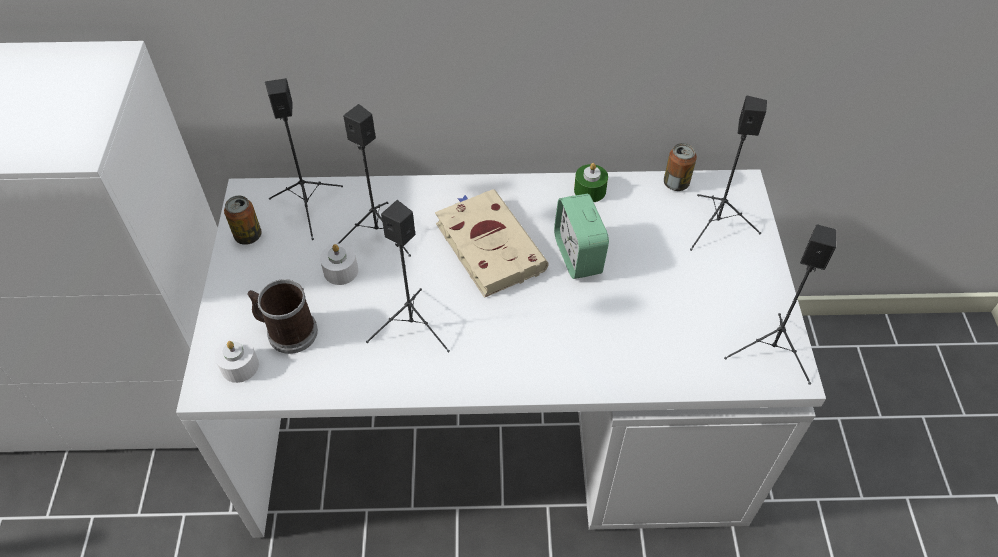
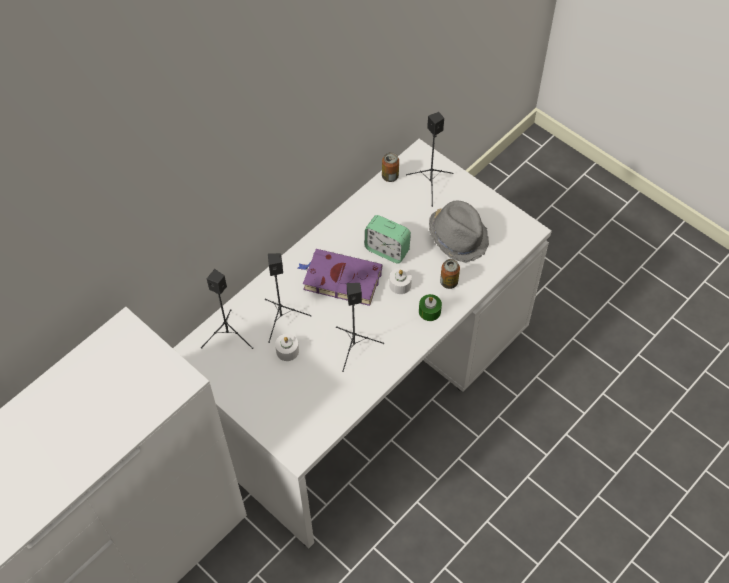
camera: 45 degrees left, 5 degrees up
(240, 366) = (299, 433): white candle -> white candle (400, 284)
(248, 236) = (217, 374): can -> can (449, 282)
(287, 331) = (300, 399): mug -> none
(487, 245) = (340, 279): beige book -> purple book
(590, 190) = (355, 212): green candle -> green candle (429, 311)
(684, 308) = (458, 237): none -> grey hat
(772, 352) = (513, 227): black speaker -> none

